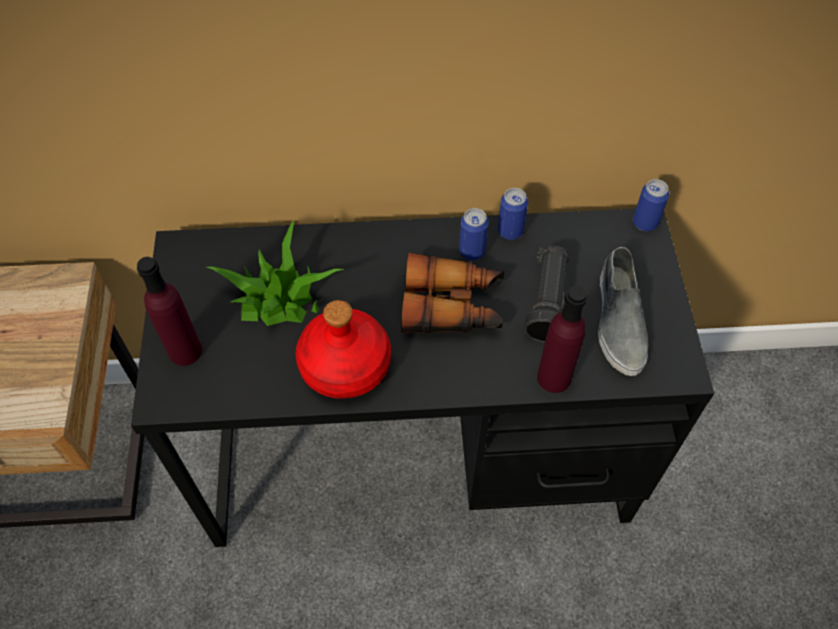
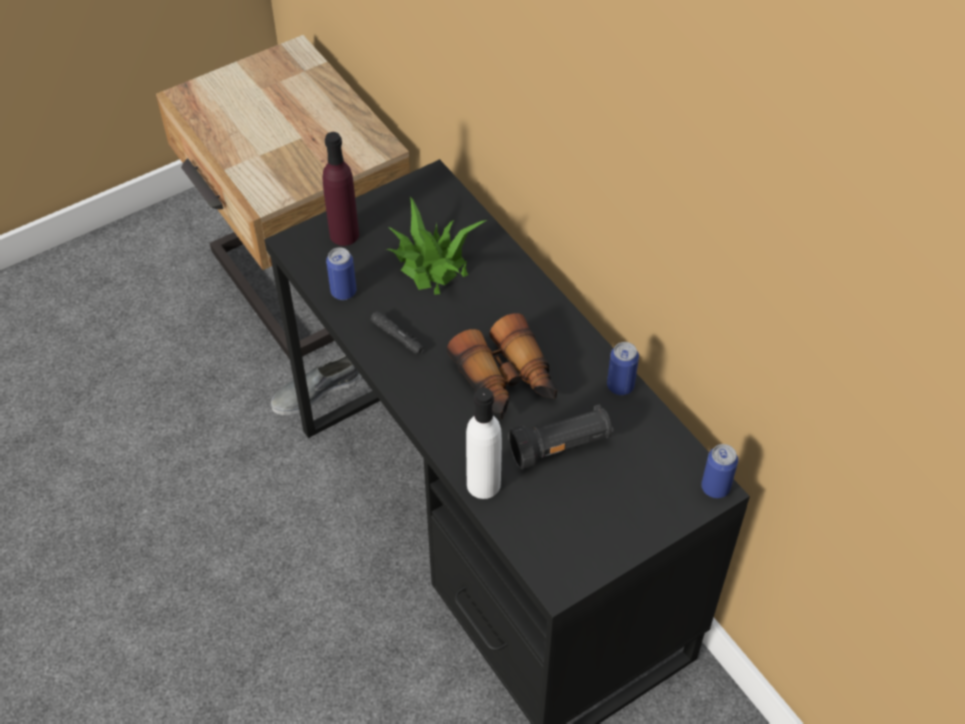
camera: 60 degrees right, 5 degrees down
(346, 365) = (398, 337): red bottle -> black flashlight
(472, 251) = (575, 368): can -> can (343, 292)
(554, 377) = (483, 484): purple bottle -> white bottle
(619, 320) = (581, 510): grey shoe -> grey shoe (316, 391)

